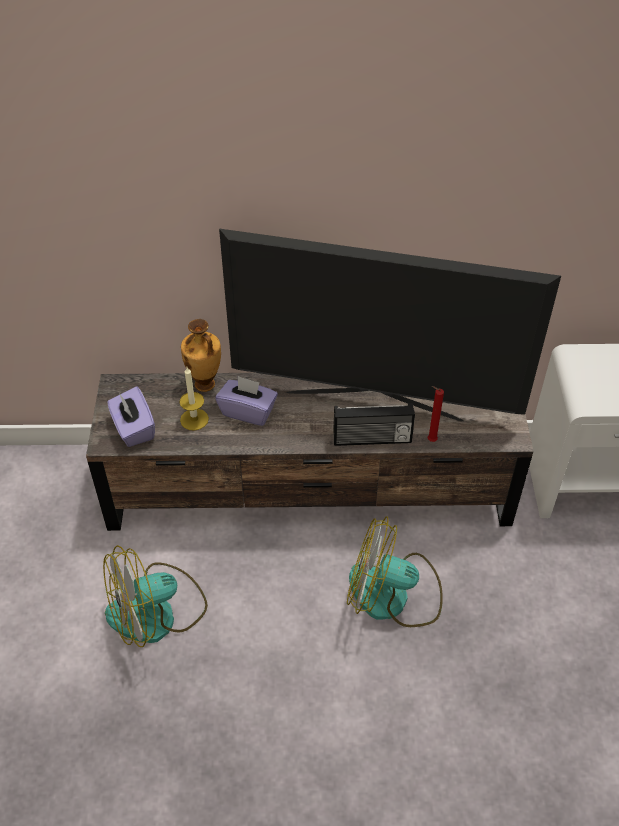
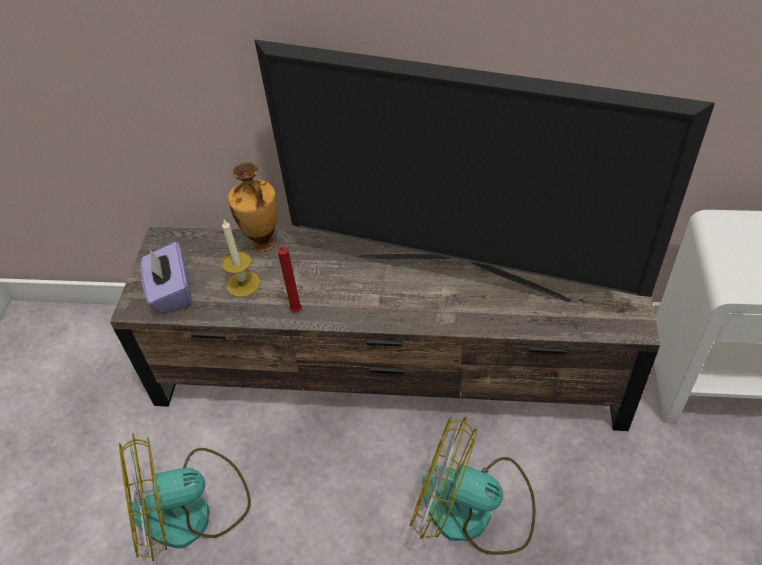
camera: 10 degrees right, 0 degrees up
(248, 411) = (308, 277): purple tissue box -> none
(372, 440) = (453, 319): radio -> none
(430, 440) = (526, 324): red candle -> red candle (294, 311)

